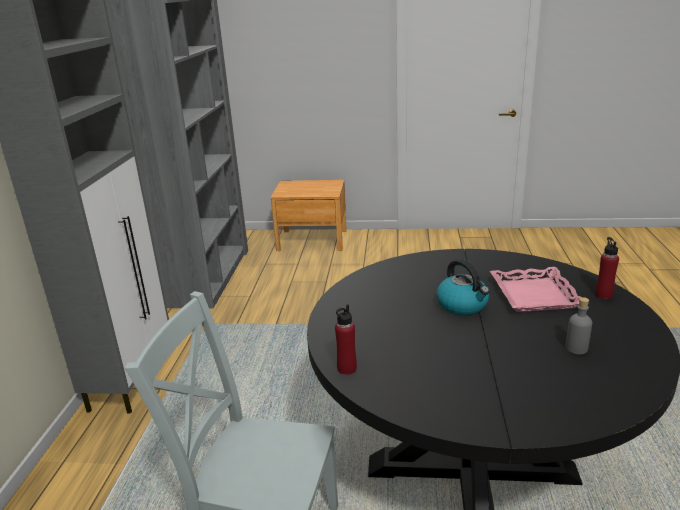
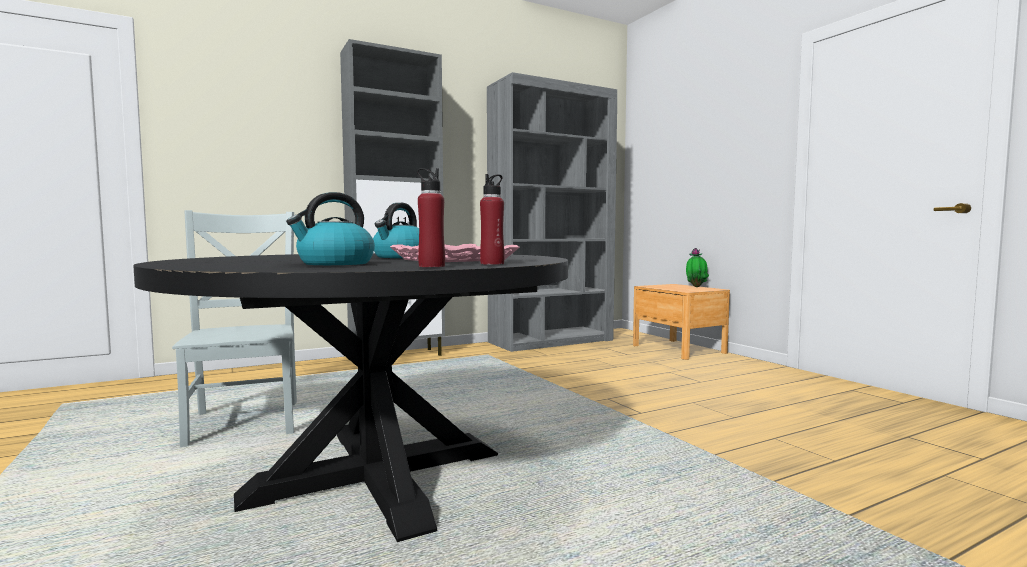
camera: 55 degrees right, 20 degrees down
(313, 182) = (696, 287): none -> potted plant
(347, 369) = (260, 255): red bottle -> red bottle (431, 266)
(576, 348) = (335, 263): grey bottle -> kettle

